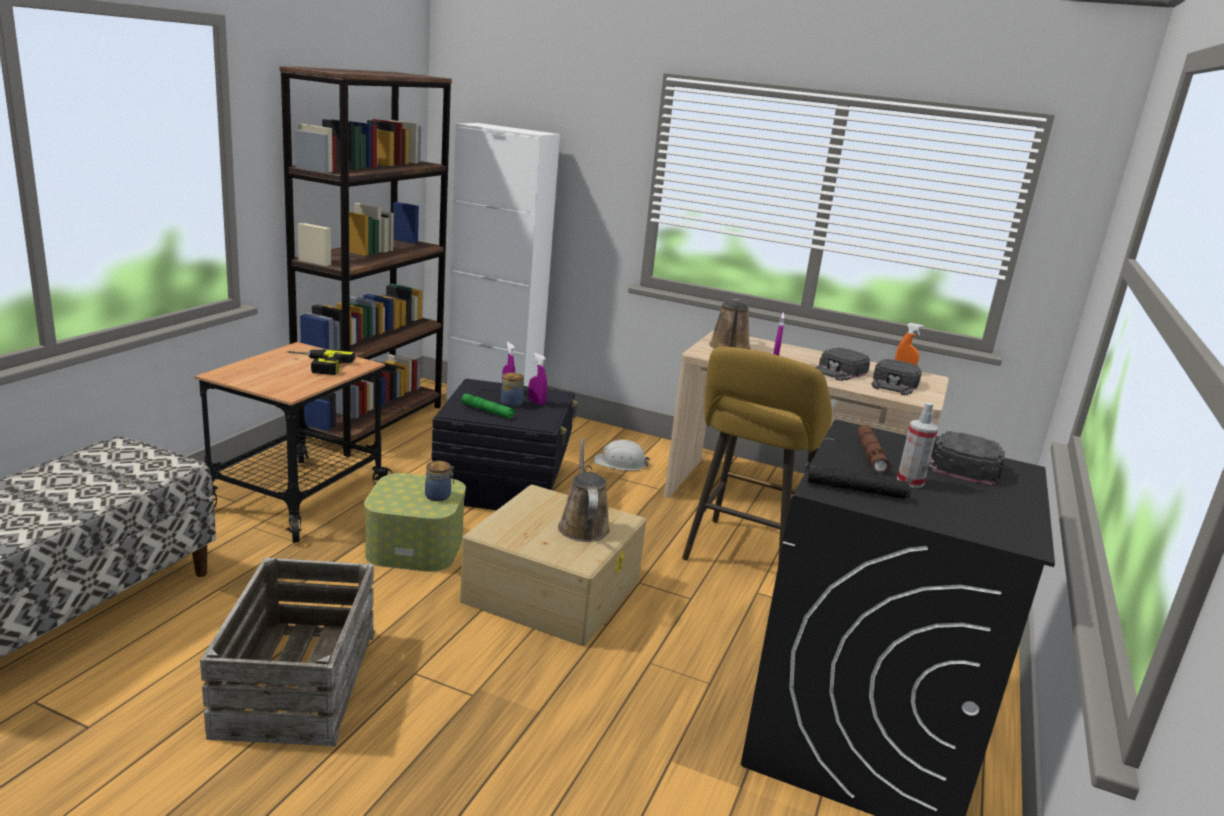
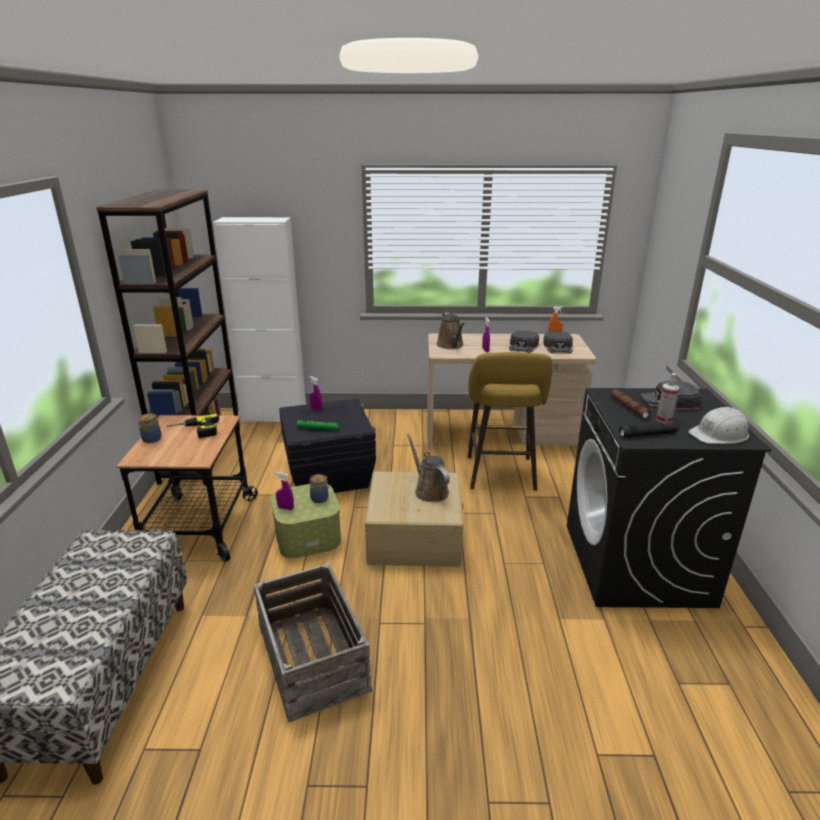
camera: 20 degrees left, 5 degrees up
(510, 403) = (326, 418): jar -> jar (151, 439)
(536, 402) = (342, 413): purple spray bottle -> purple spray bottle (285, 508)
(620, 463) = (386, 434): white hard hat -> white hard hat (719, 434)

